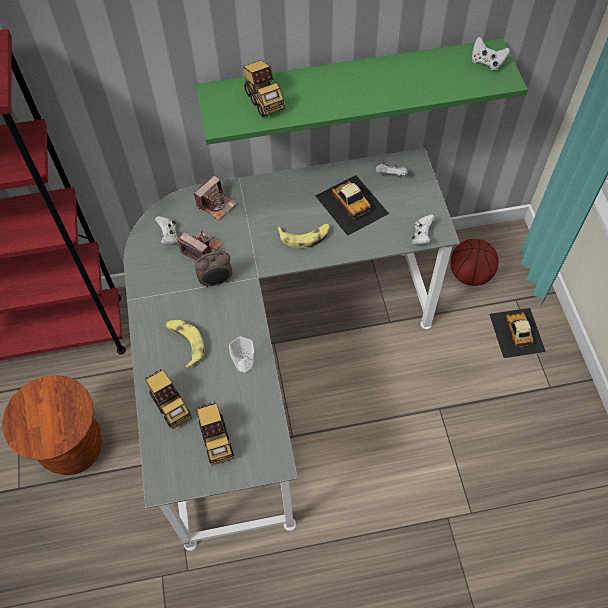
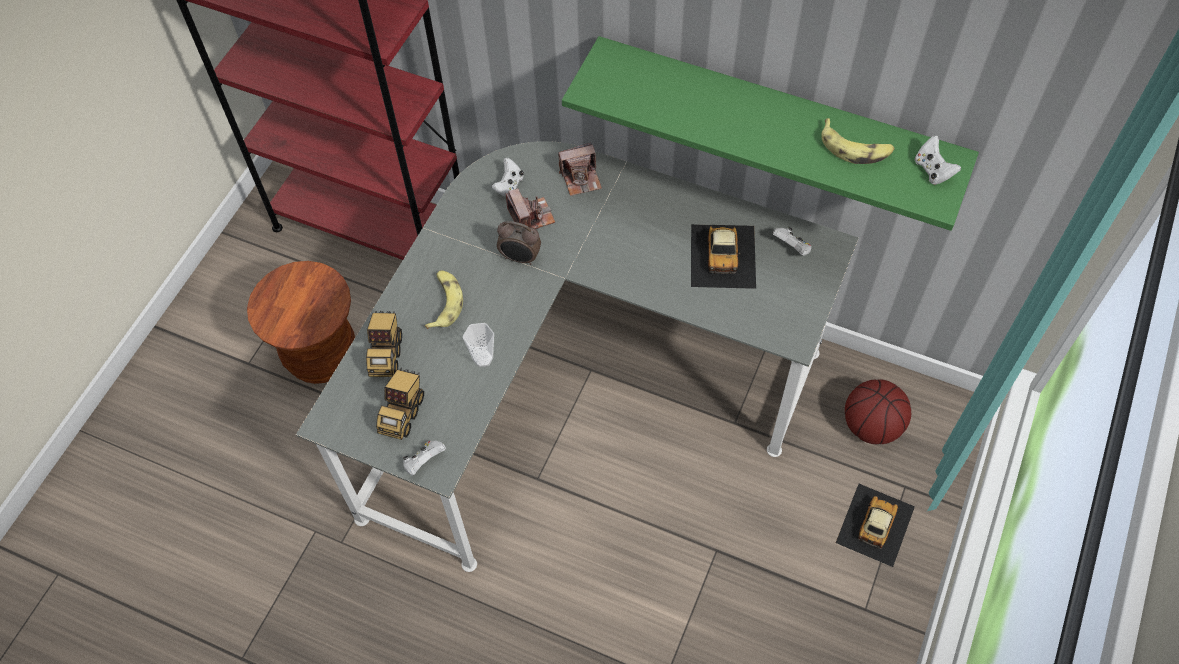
camera: 35 degrees right, 0 degrees up
(263, 100) = (651, 88): toy truck -> none
(305, 236) = (645, 262): banana -> banana (855, 148)
(421, 236) = (771, 333): white game controller -> white game controller (424, 462)

